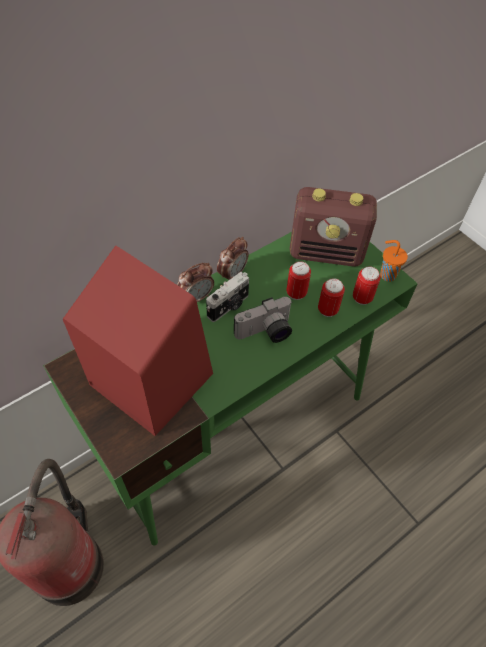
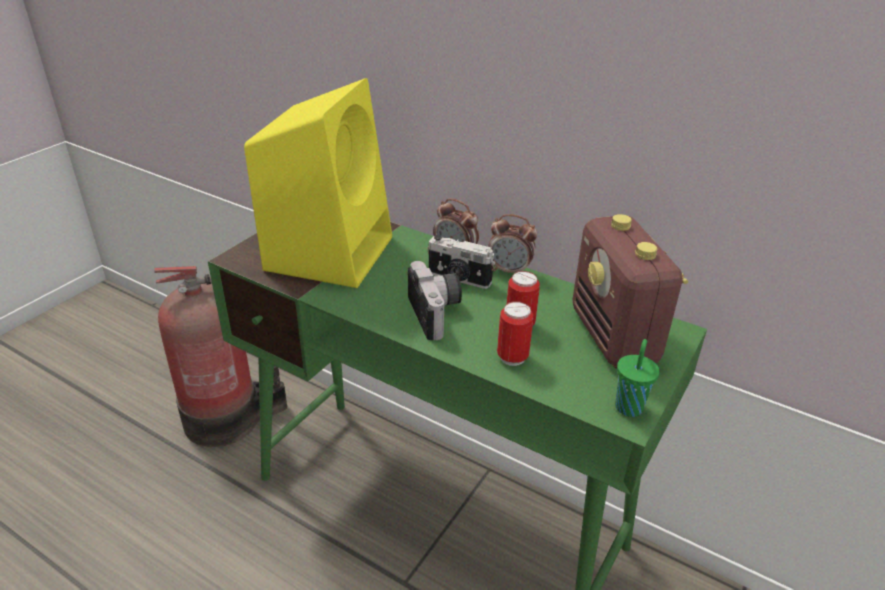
camera: 70 degrees right, 20 degrees down
(148, 378) = (330, 251): red speaker -> yellow speaker
(265, 333) = (438, 313): camera -> camera turned 150 degrees counterclockwise
(362, 298) = (560, 387): can -> none
(386, 275) = (629, 406): orange cup -> green cup

